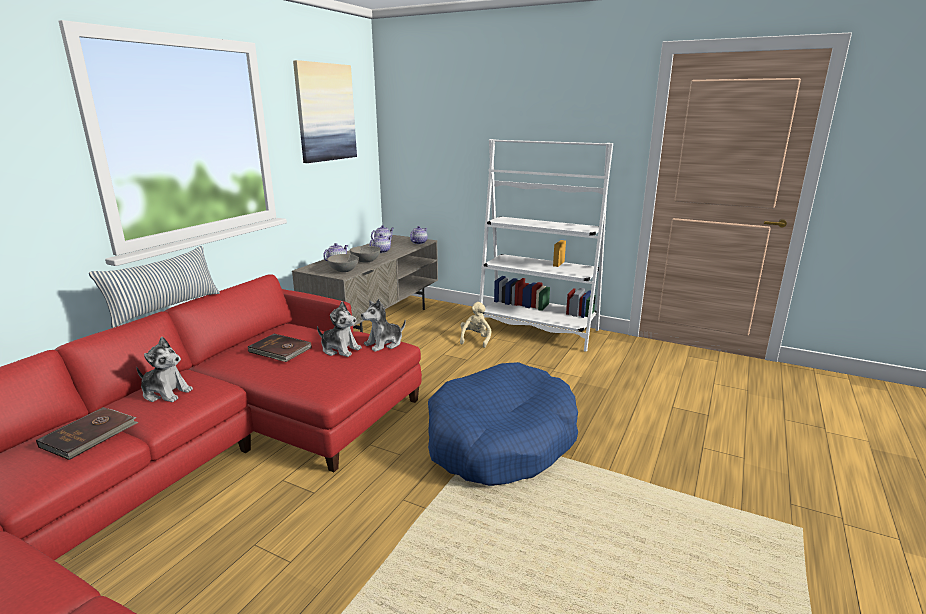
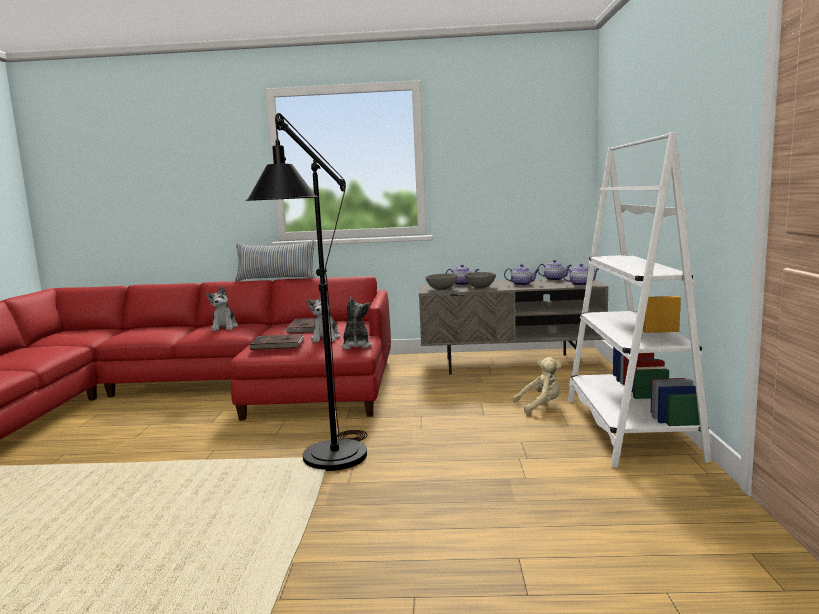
camera: 65 degrees right, 10 degrees down
(90, 435) = (167, 330): brown book -> brown book (277, 345)
(325, 112) = (506, 136): picture -> none
(384, 344) = (356, 346): plush toy -> plush toy turned 60 degrees clockwise
(500, 440) = (328, 465): blue dog bed -> black floor lamp

